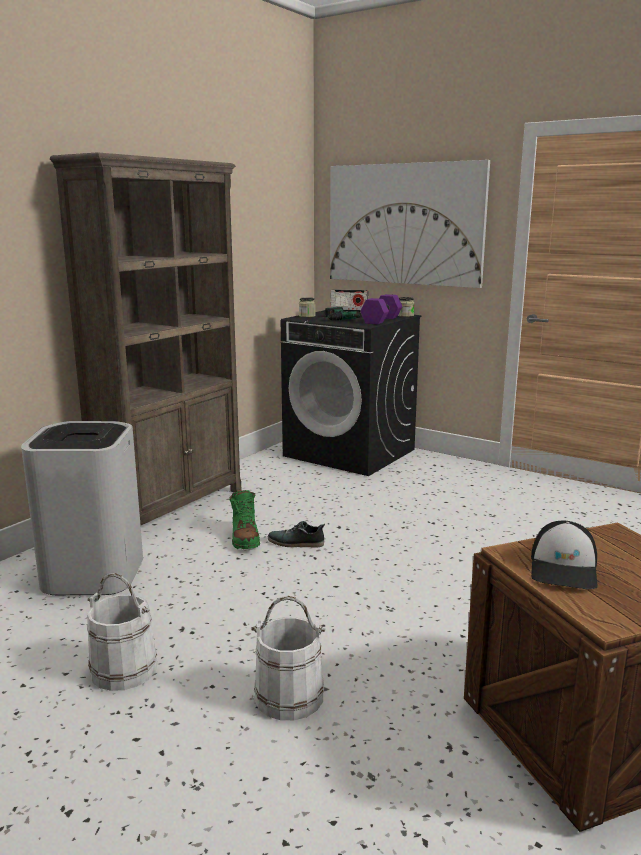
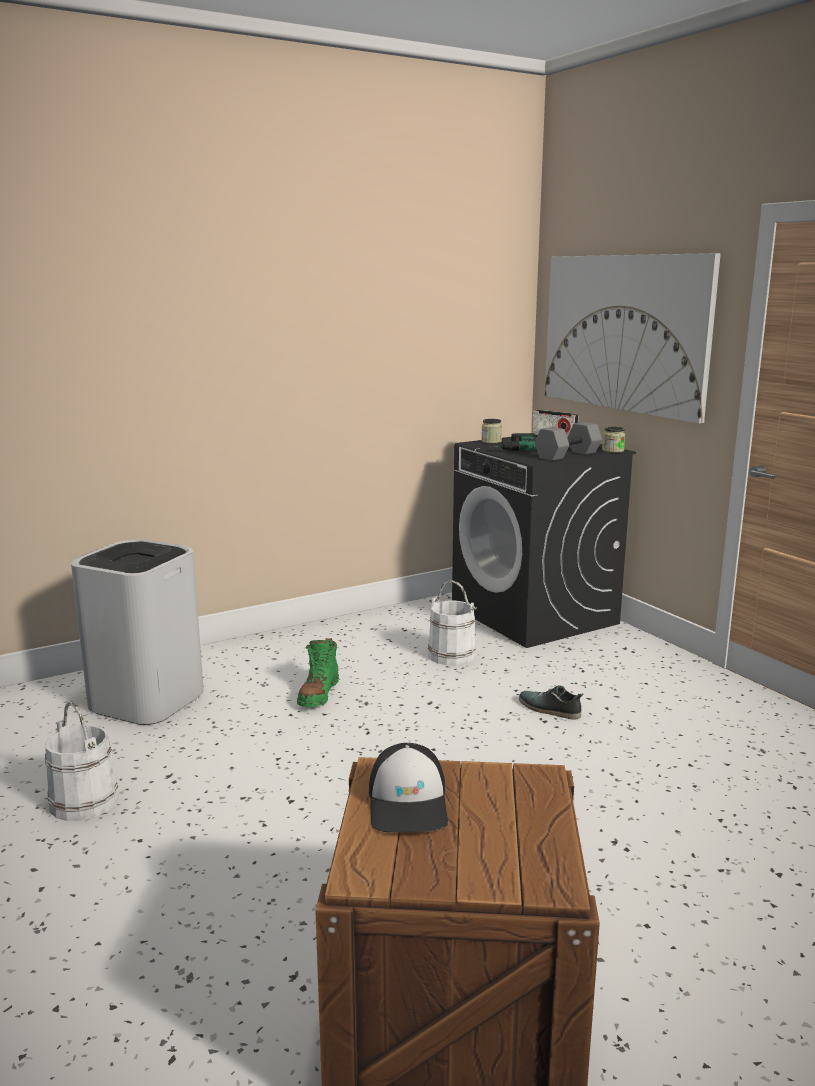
camera: 25 degrees right, 0 degrees up
(172, 507) = (281, 645): brown bookcase -> none
(289, 697) = (195, 873): white bucket -> white bucket (451, 655)
(296, 543) = (365, 711): shoe -> shoe (549, 709)
(380, 320) = (567, 455): purple dumbbell -> grey dumbbell
(564, 569) = (409, 804): cap -> cap turned 45 degrees counterclockwise

